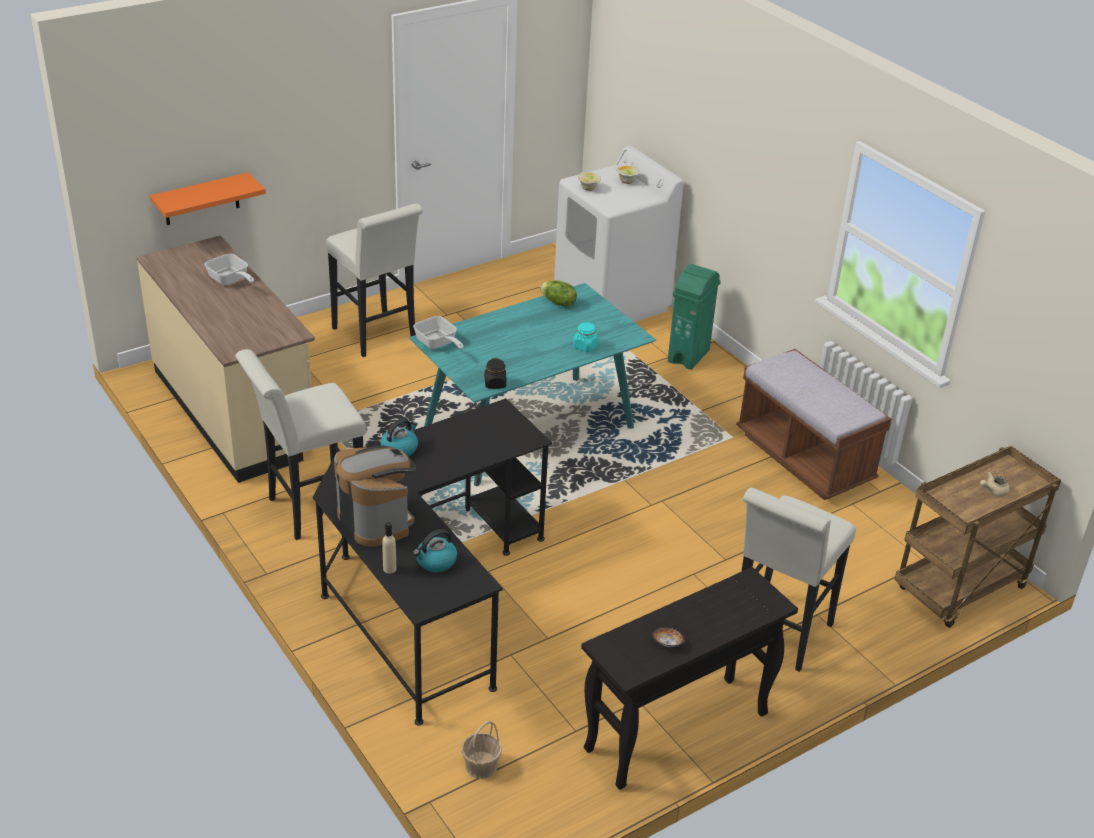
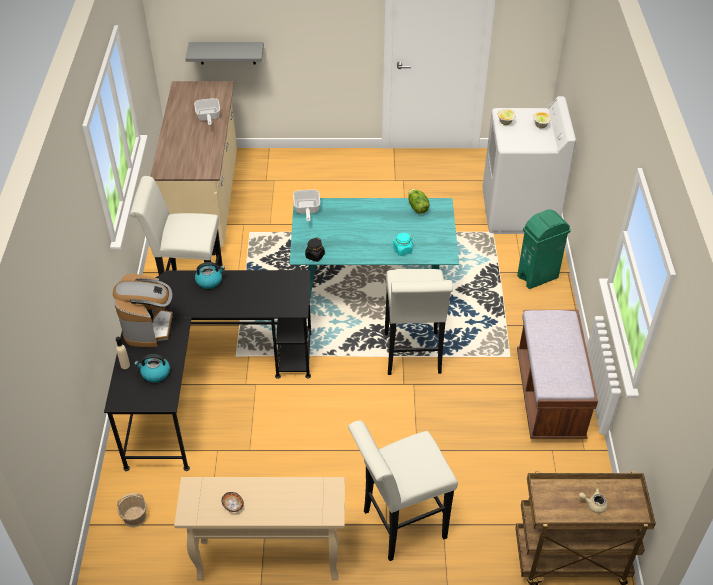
camera: 35 degrees right, 10 degrees up
(201, 199) = (227, 53): orange shelf -> grey shelf
(377, 337) = (335, 181): white stool -> white stool (412, 357)
(675, 733) = (267, 560): black console table -> beige console table

